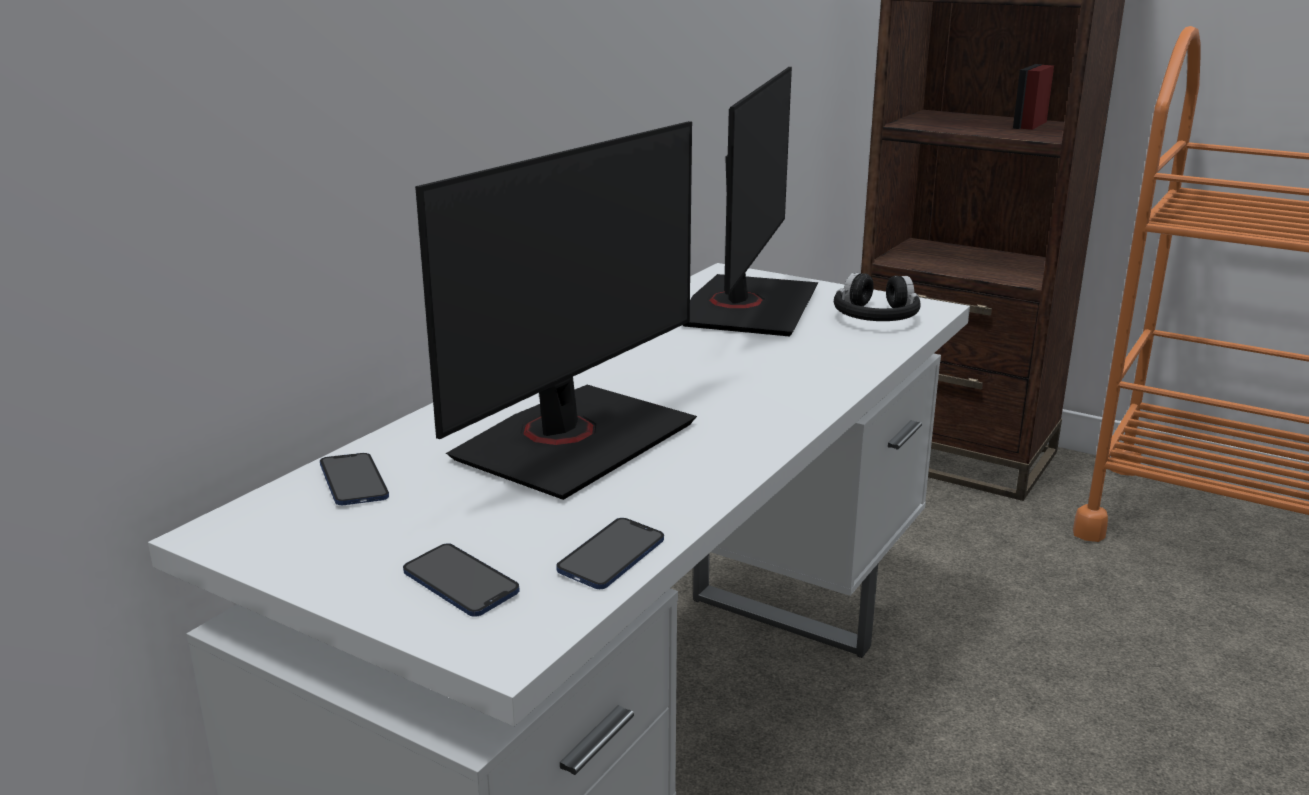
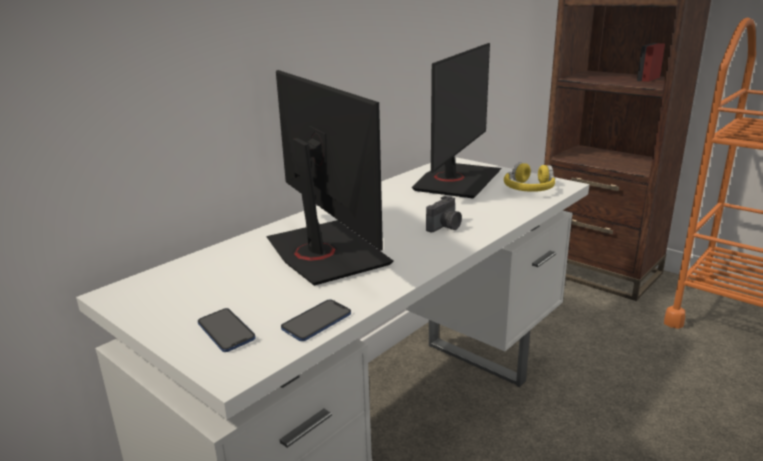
camera: 10 degrees right, 0 degrees up
(354, 482) = (196, 270): phone -> none
(572, 440) = (324, 253): monitor -> monitor turned 75 degrees counterclockwise
(762, 387) = (445, 227): none -> camera
(875, 316) = (529, 188): black headphones -> yellow headphones

